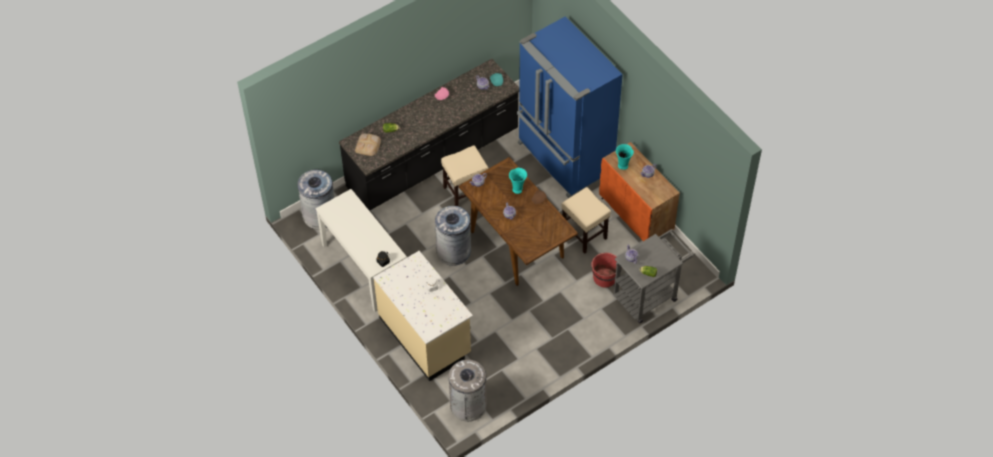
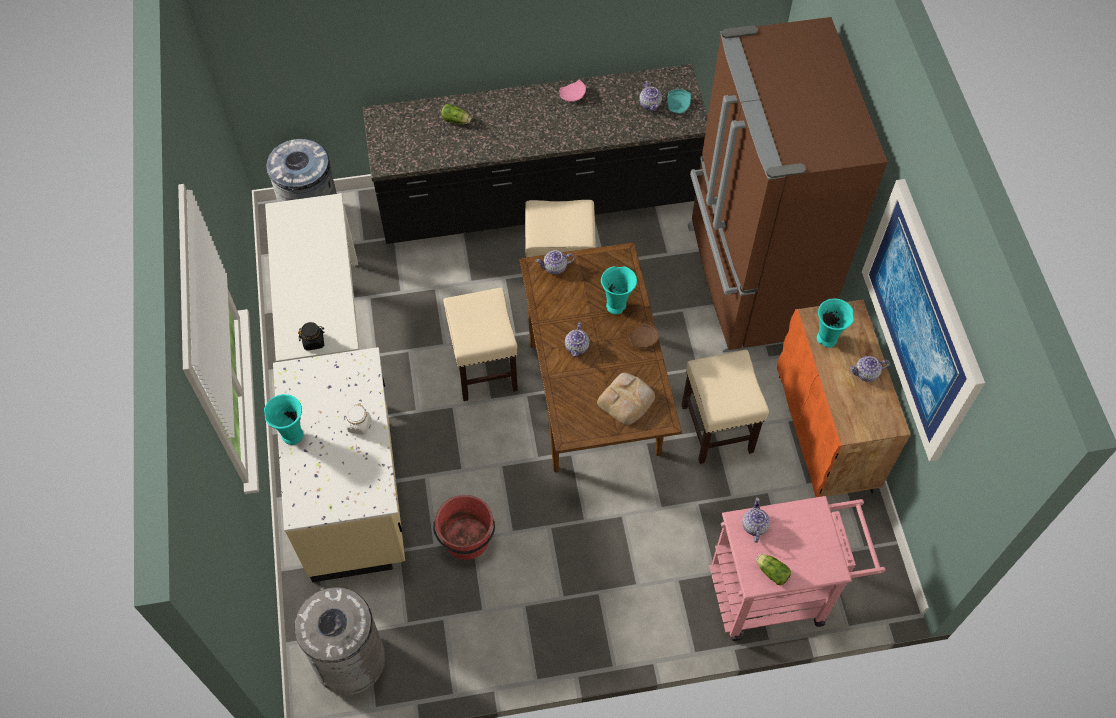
camera: 25 degrees right, 5 degrees up
(368, 145) = (404, 131): bread -> bread (627, 400)
(403, 303) = (292, 434): none -> turquoise vase
(453, 251) = (484, 367): grey trash can -> beige stool
(564, 158) = (750, 282): blue fridge -> brown fridge
(605, 278) = (713, 525): red bucket -> red bucket (467, 540)
(649, 294) = (778, 592): grey cart -> pink cart
(665, 138) = (921, 320): none -> picture

